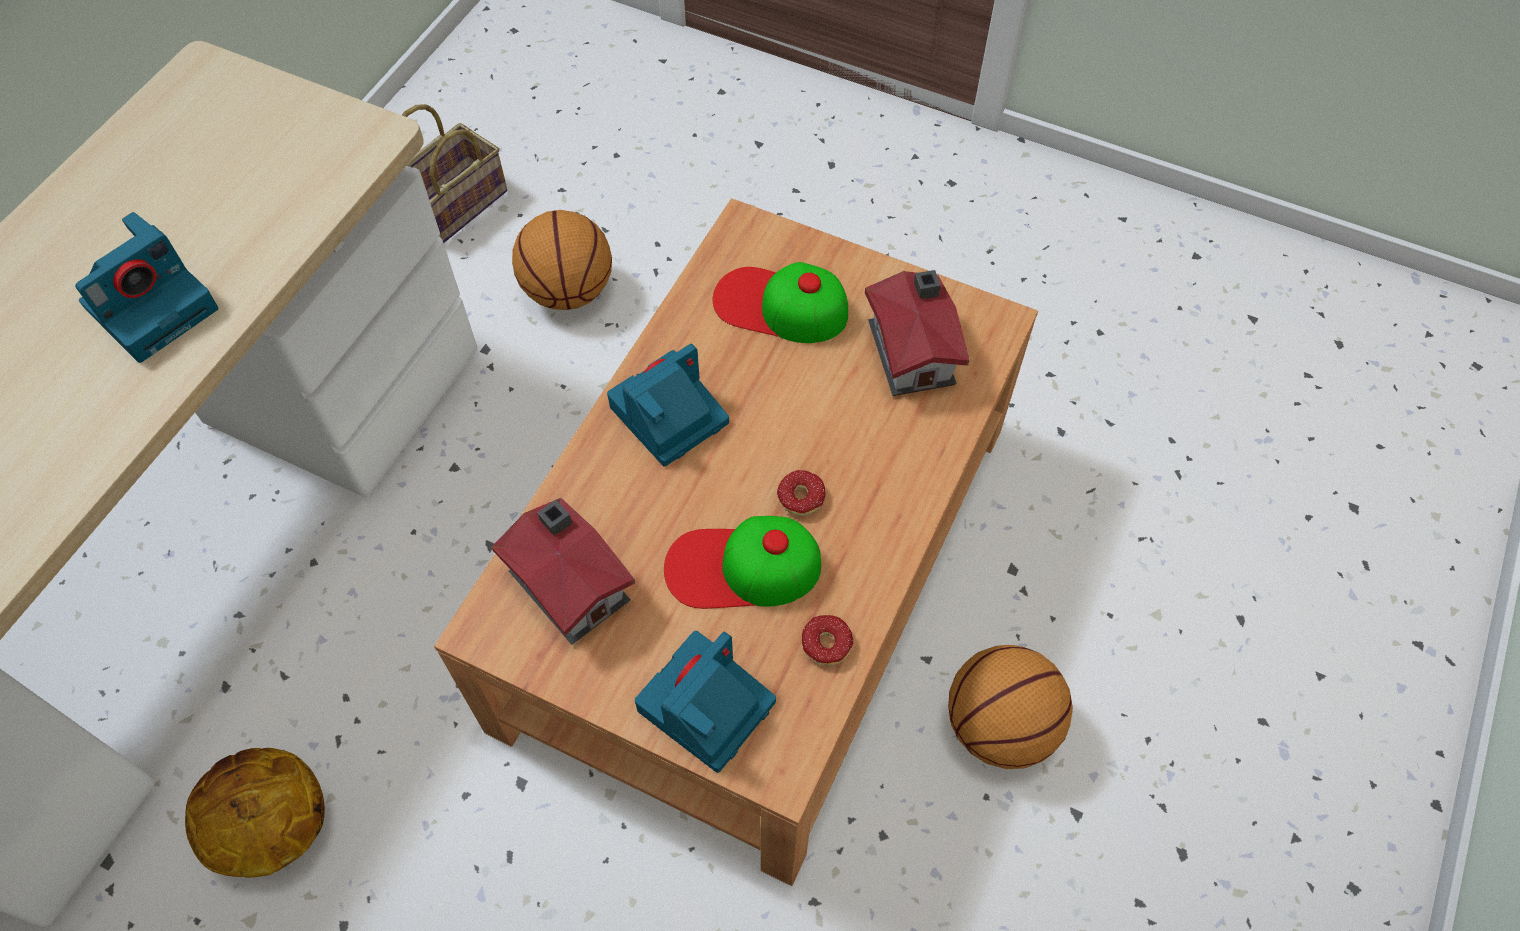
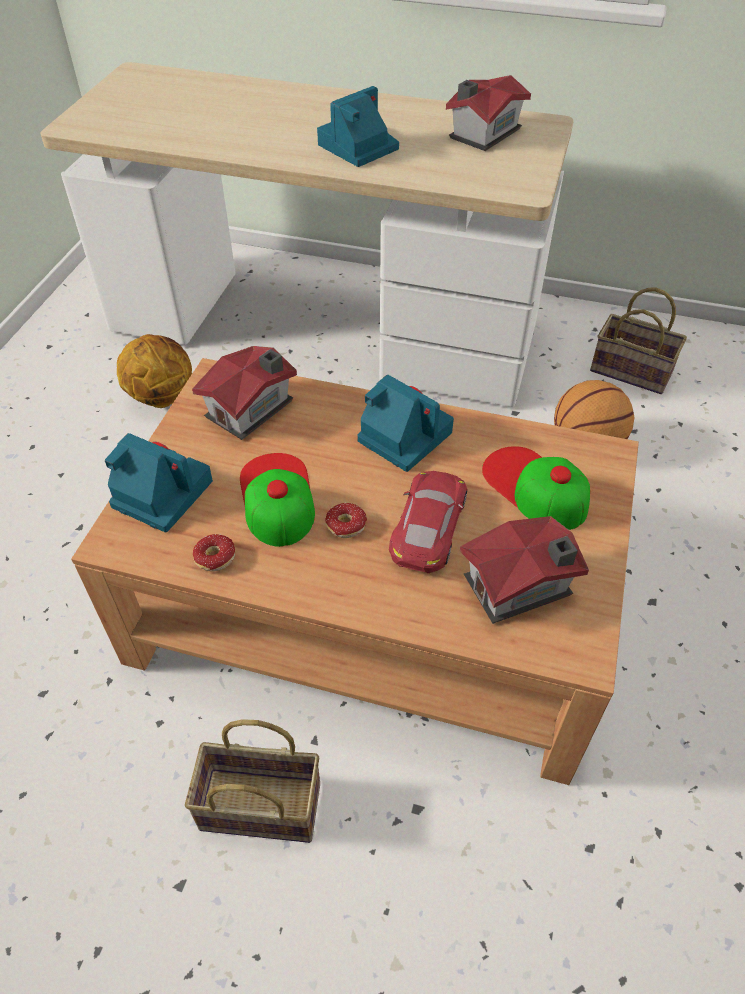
camera: 80 degrees right, 10 degrees down
(153, 305) = (357, 148): camera -> camera turned 105 degrees clockwise
(190, 147) = (482, 133): none -> toy house
(780, 306) = (534, 487): cap -> cap turned 45 degrees counterclockwise
(817, 416) = (428, 526): none -> red toy car
(999, 727) = (257, 808): basketball -> basket

